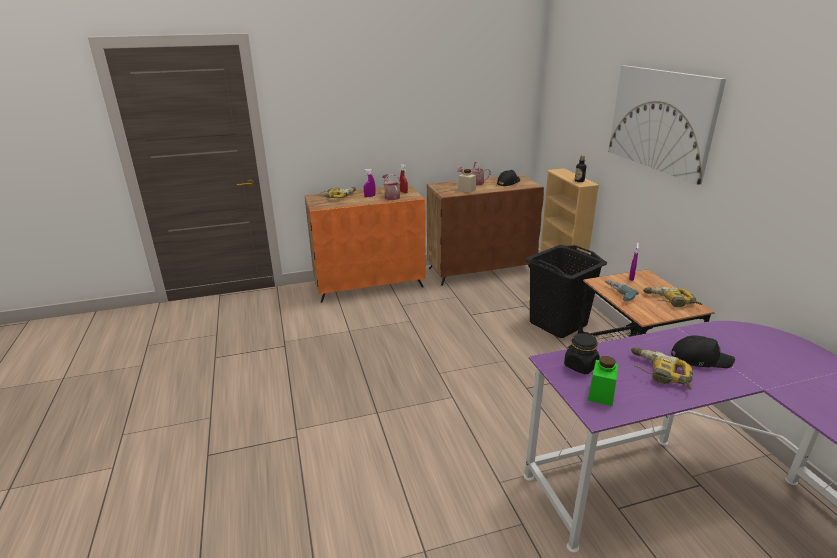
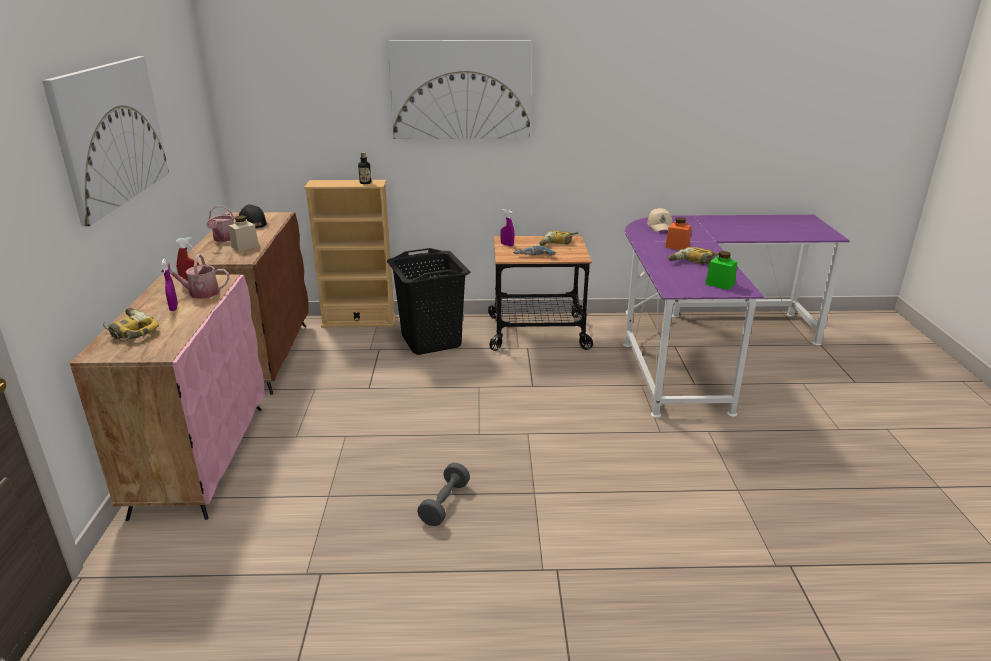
camera: 75 degrees left, 0 degrees up
(353, 374) = (444, 504): none -> grey dumbbell
(369, 285) = (201, 458): orange cabinet -> pink cabinet
(395, 98) = (111, 134): none -> picture
(580, 366) = (681, 282): black jar -> none
(699, 359) = (677, 246): black cap -> orange jar
(762, 343) = (659, 226): none -> beige cap

